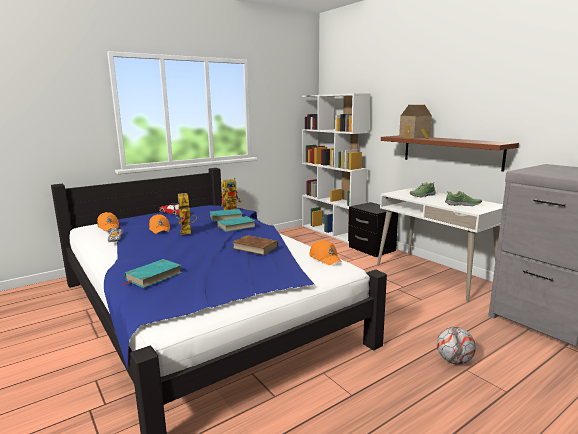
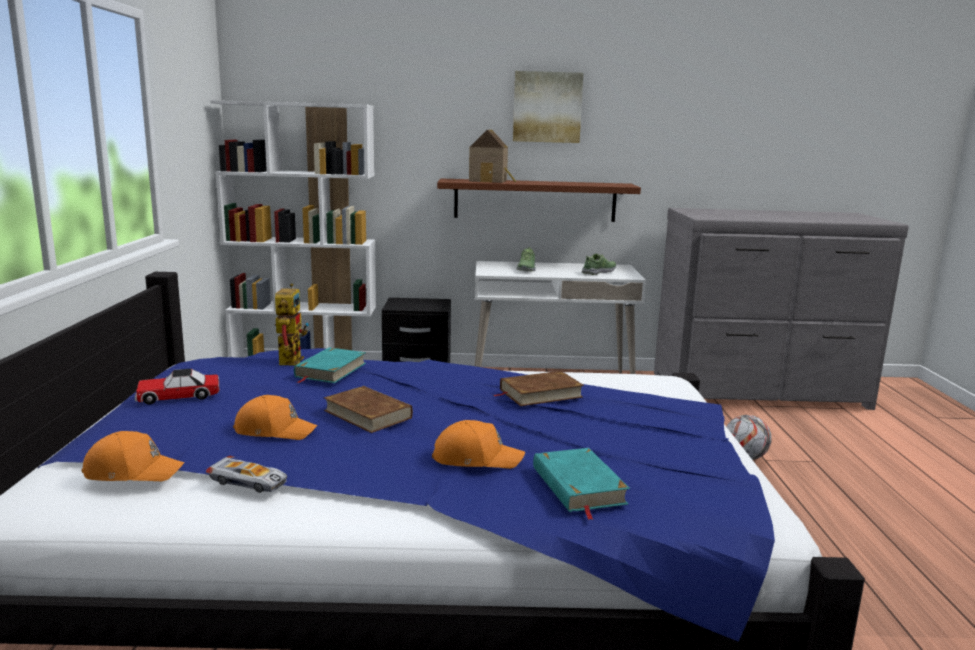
camera: 55 degrees left, 0 degrees up
(187, 233) = (368, 414): toy robot -> brown book
(236, 226) = (403, 377): turquoise book -> none
(325, 258) = (622, 377): orange cap -> orange cap (476, 458)
(462, 87) = (547, 107): none -> picture

